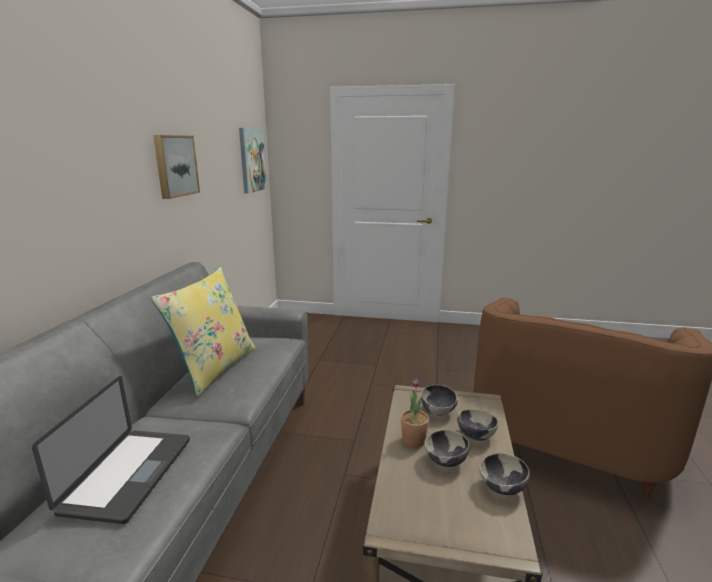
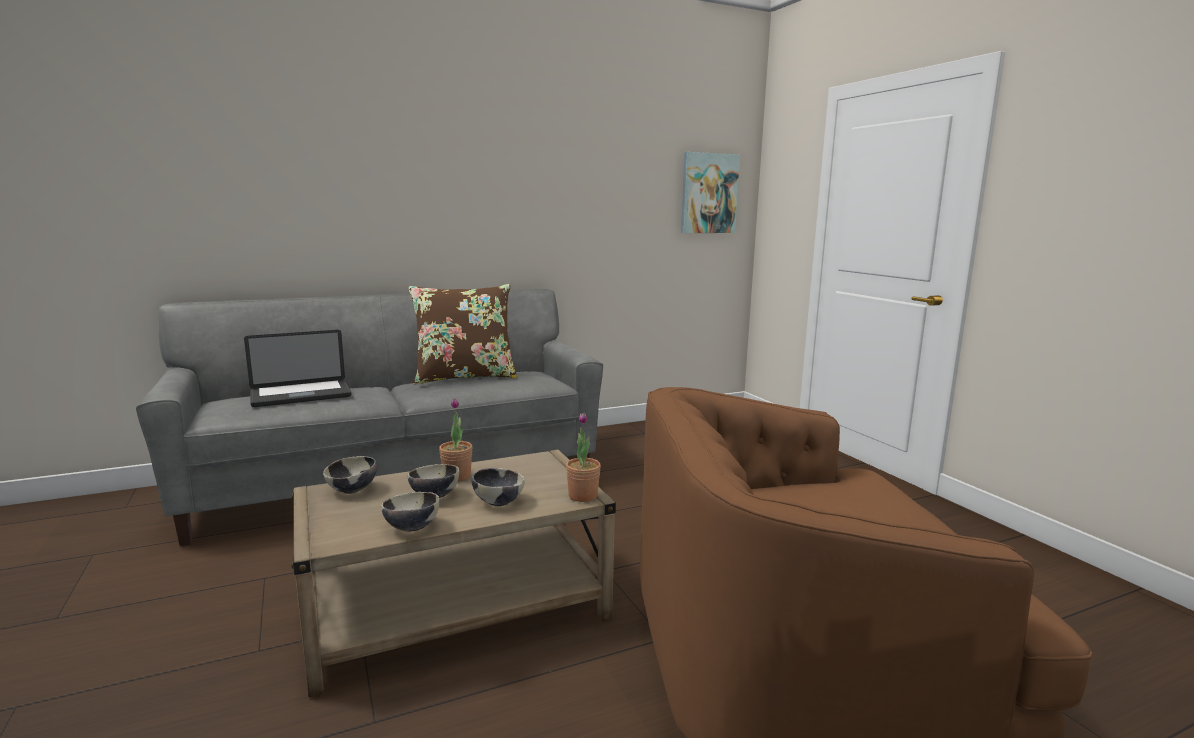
camera: 55 degrees right, 5 degrees down
(175, 166) = (545, 187): picture -> none
(214, 367) = (465, 377): yellow pillow -> brown pillow
(438, 411) = (527, 477): bowl -> bowl (352, 490)
(486, 402) = (583, 496): none -> potted plant

